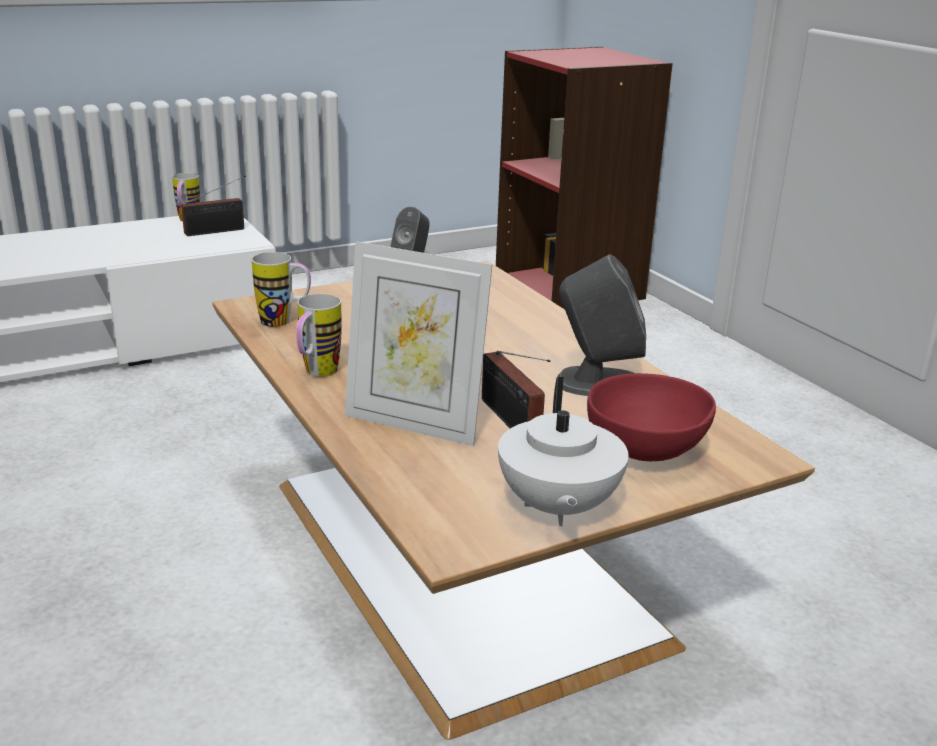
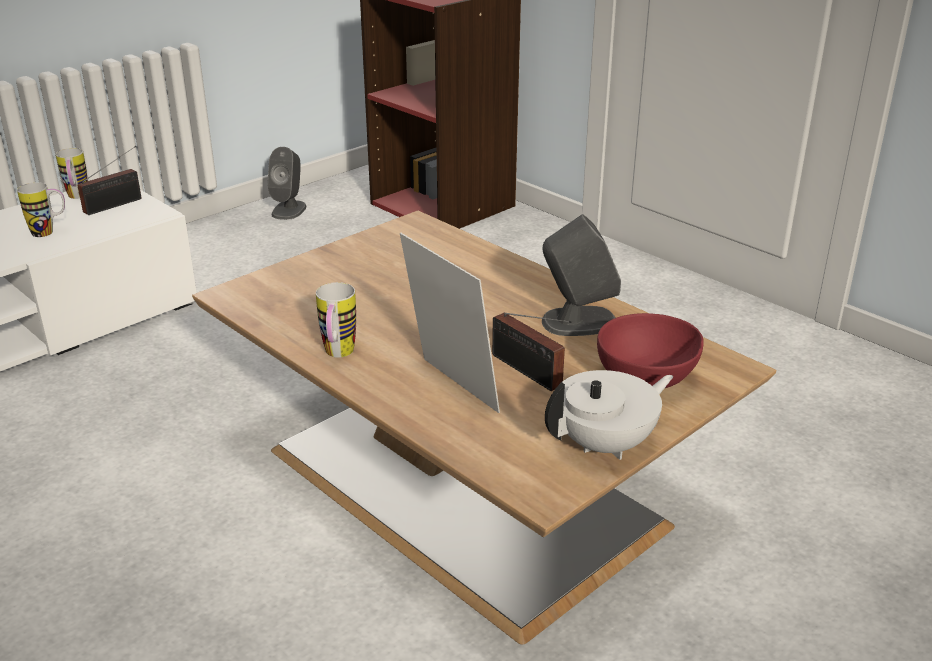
camera: 15 degrees left, 5 degrees up
(284, 322) = (275, 306): mug -> mug (49, 232)
(414, 424) = (450, 389): picture frame -> picture frame turned 135 degrees counterclockwise
(557, 508) = (606, 444): white teapot -> white teapot turned 105 degrees counterclockwise

